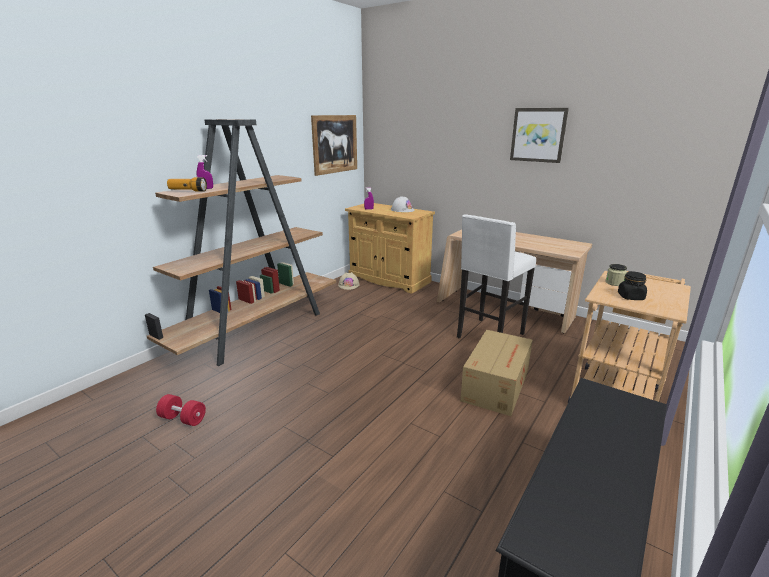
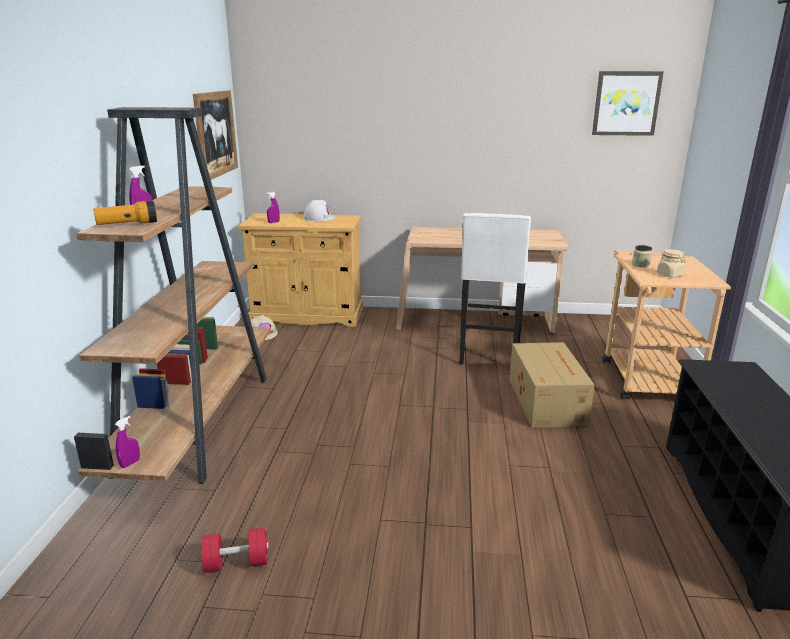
camera: 30 degrees left, 0 degrees up
(170, 339) = (130, 463): none -> purple spray bottle
(538, 135) = (488, 112): picture -> picture (626, 103)
(630, 297) = (670, 275): black jar -> beige jar

